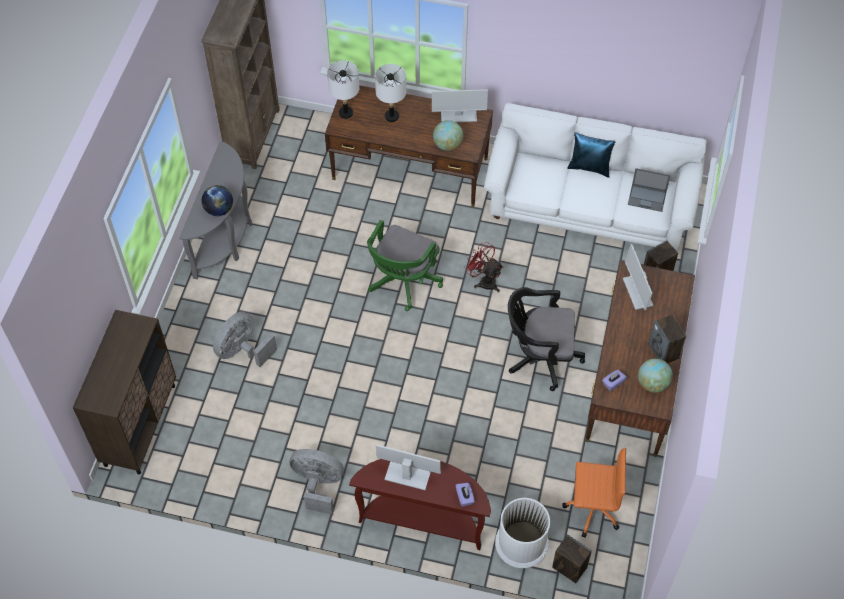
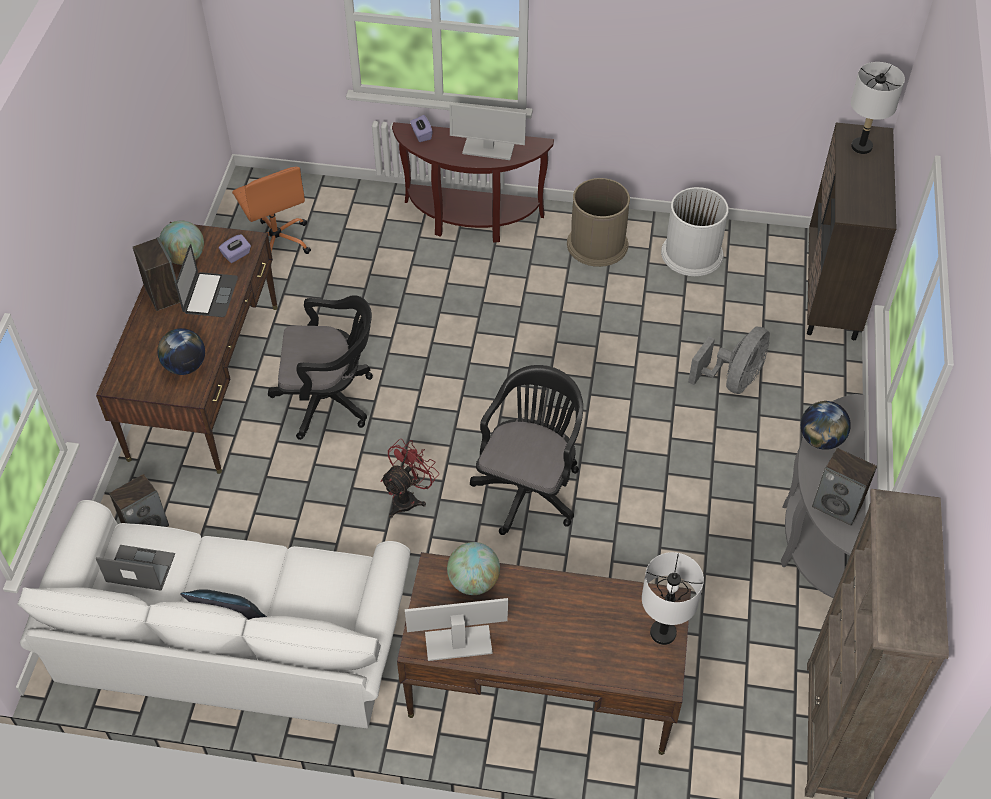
camera: 175 degrees right, 5 degrees down
(318, 485) = (597, 244): grey fan -> brown trash can
(391, 116) = (579, 632): white table lamp -> white table lamp (861, 146)
(402, 282) = (529, 487): green office chair -> black office chair
(484, 281) = (408, 498): red fan -> red fan turned 90 degrees counterclockwise
(521, 543) = (359, 207): white trash can -> white trash can (692, 253)
(569, 567) = (307, 190): speaker -> speaker (837, 505)
(592, 508) = (276, 242): orange office chair -> orange office chair turned 120 degrees counterclockwise
(628, 348) = (210, 295): none -> laptop
(637, 292) = (185, 366): monitor -> globe

